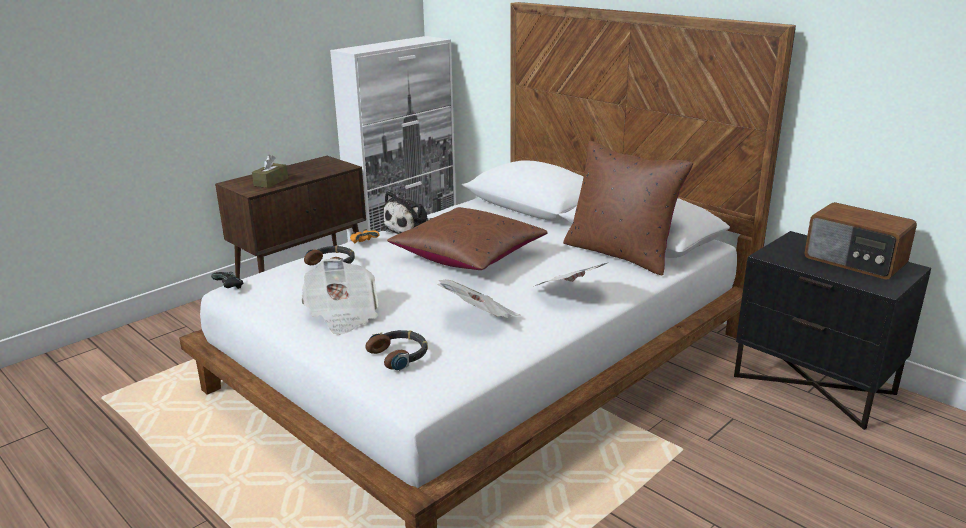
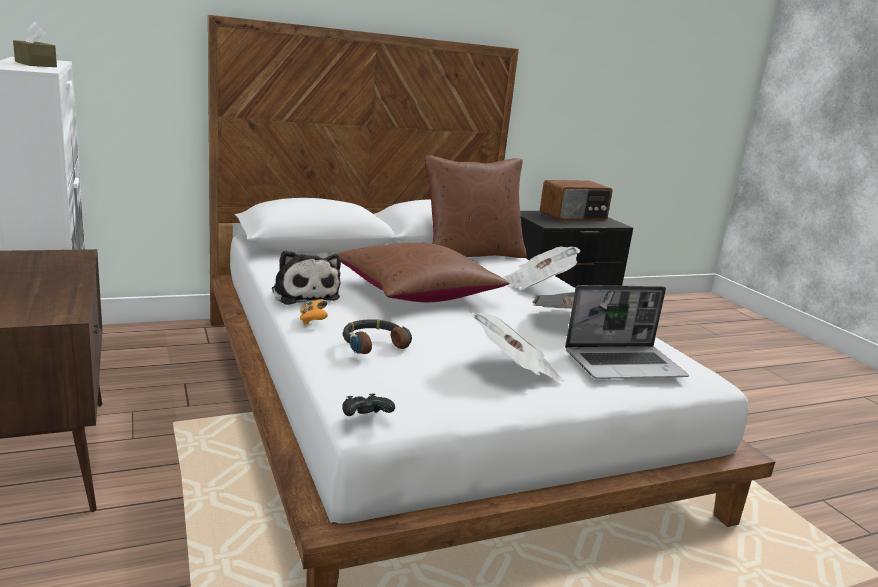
camera: 70 degrees left, 5 degrees down
(271, 182) = (43, 298): brown tissue box -> brown tissue box (35, 64)
(400, 355) = (625, 364): headphones -> laptop

